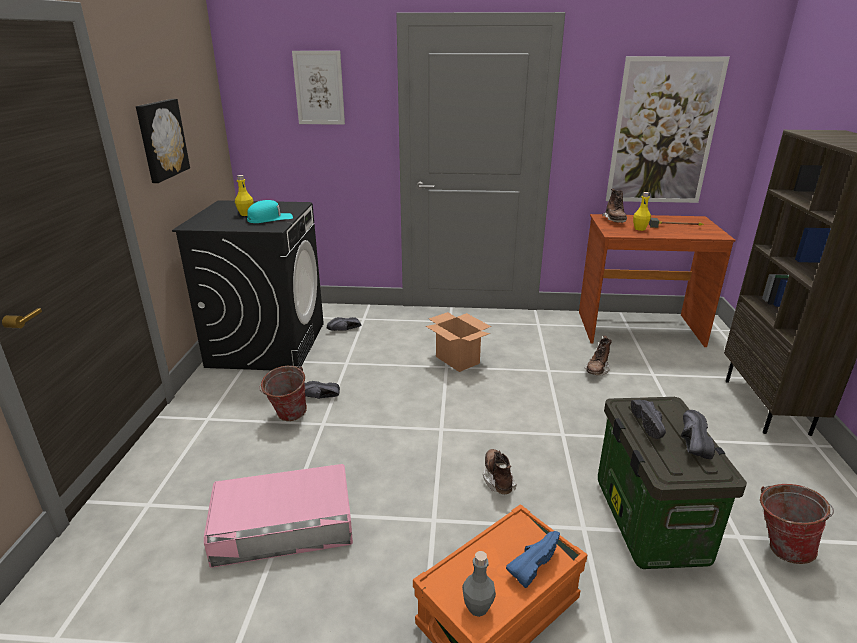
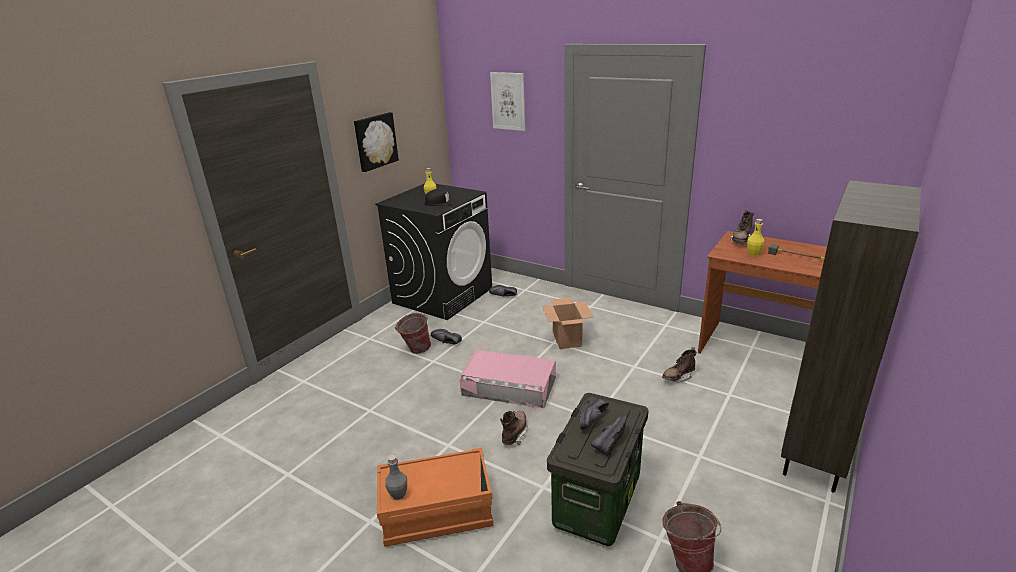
camera: 30 degrees right, 0 degrees up
(270, 219) = (441, 203): turquoise cap -> black cap
(283, 523) = (362, 416): pink storage box -> pink storage box (509, 386)
(532, 563) = (452, 483): blue shoe -> none
(663, 132) = (804, 161): picture -> none

